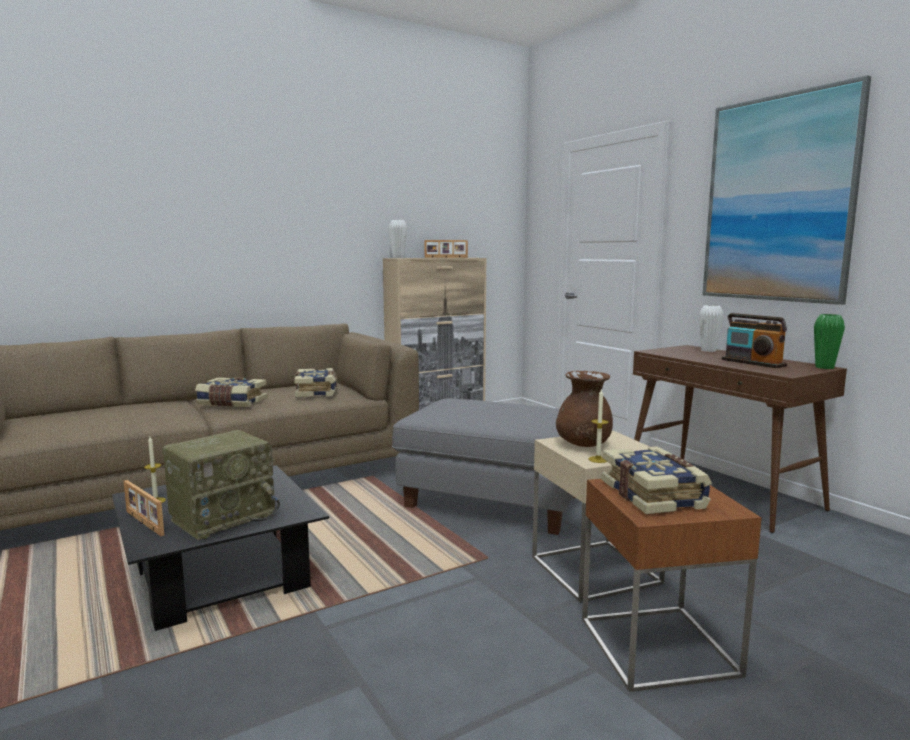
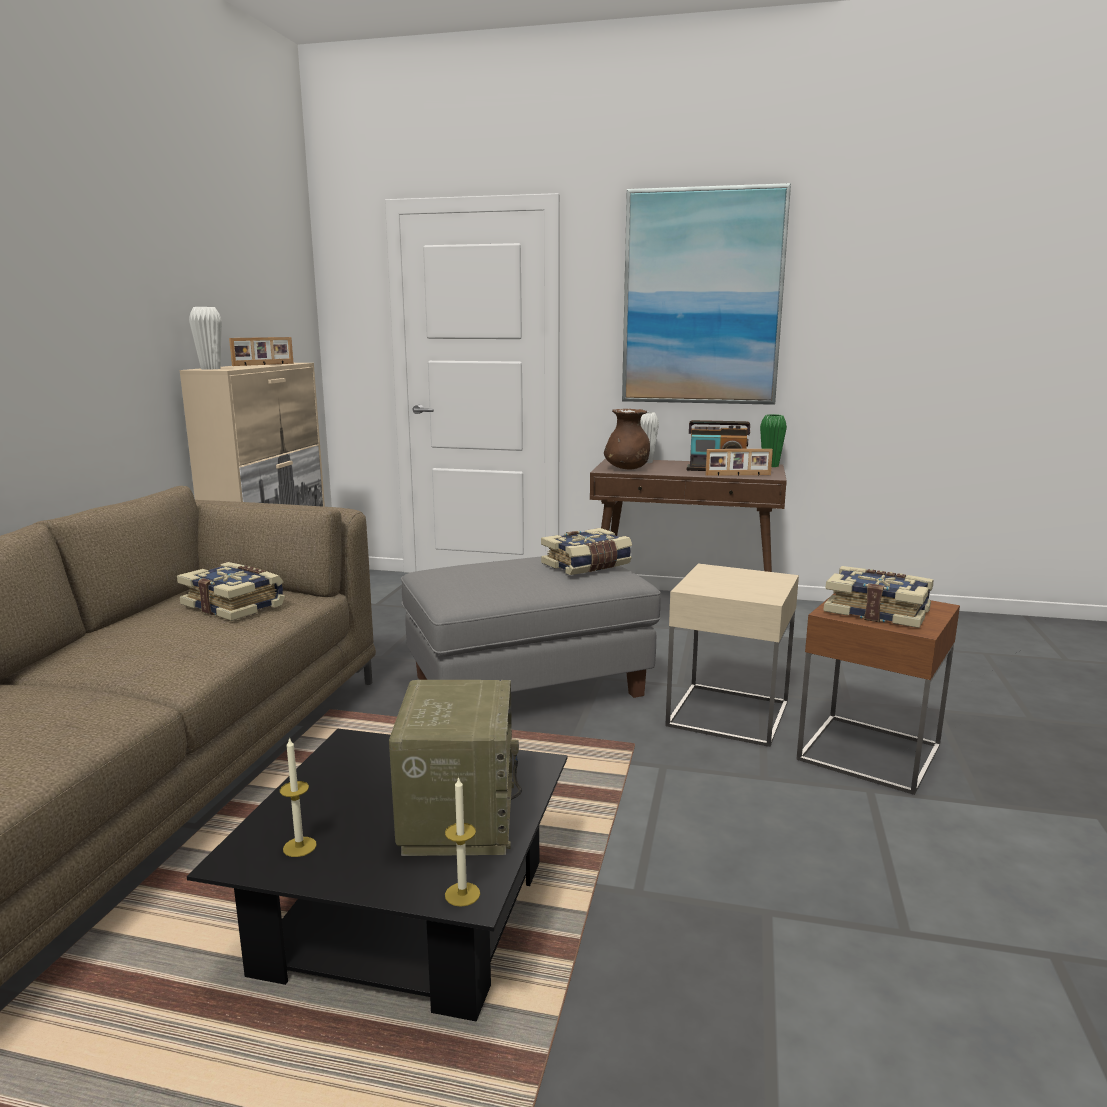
camera: 45 degrees left, 5 degrees up
(143, 523) = (371, 879): picture frame -> picture frame (738, 475)
(231, 403) = (142, 658): book -> book (587, 565)
(583, 445) = (720, 584): brown vase -> brown vase (627, 469)
(598, 459) = (766, 594): candle -> candle (462, 894)

